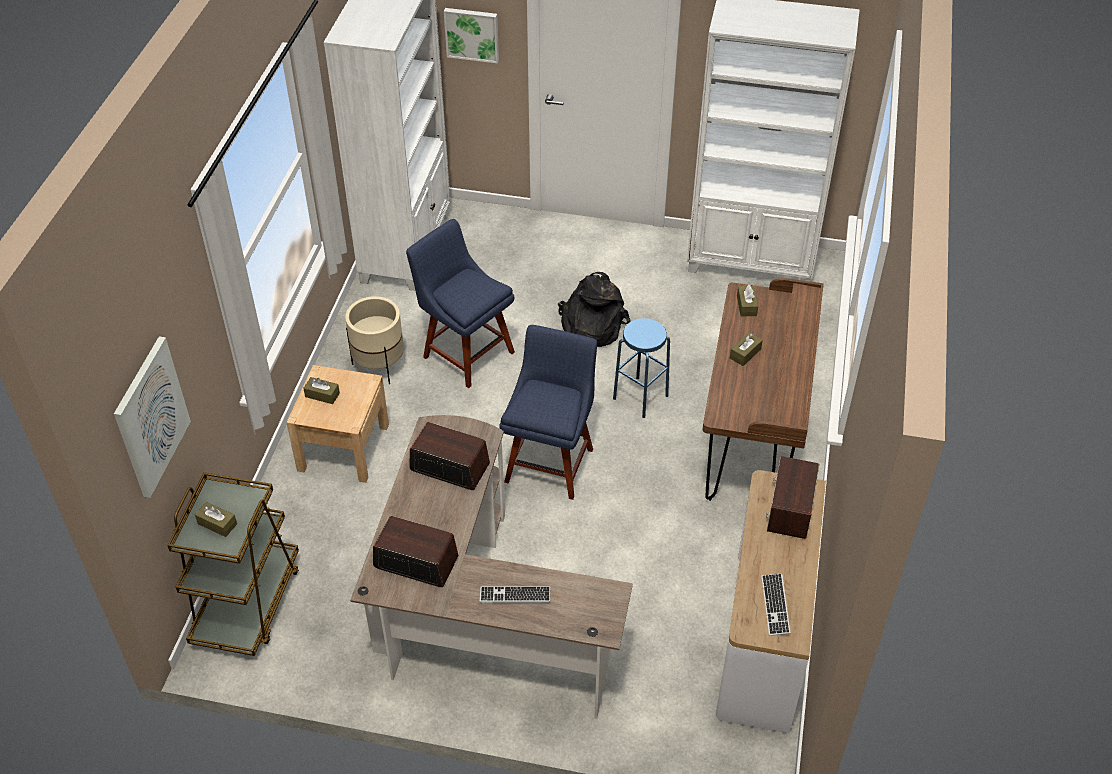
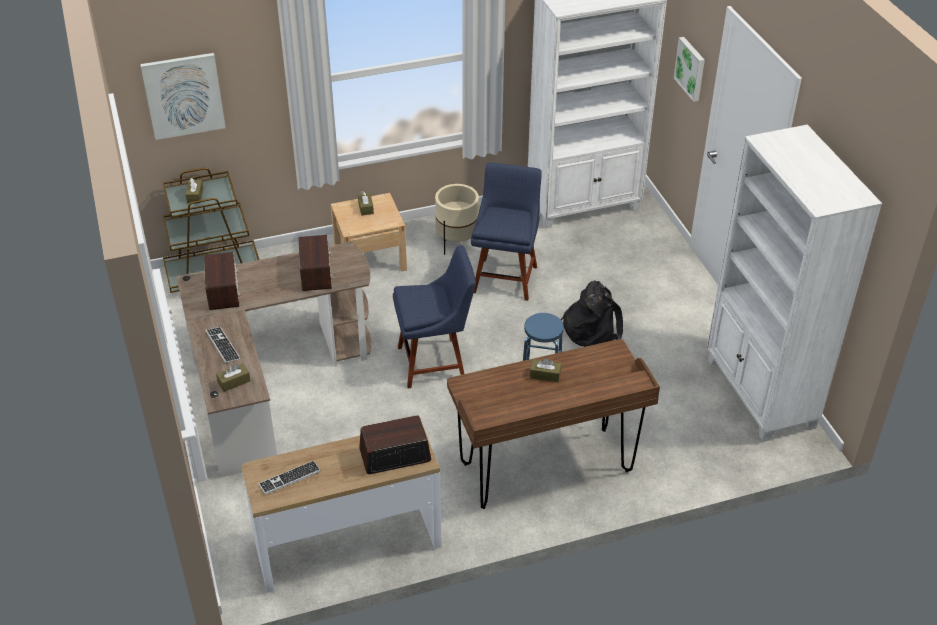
camera: 60 degrees right, 5 degrees down
(746, 306) = (602, 357): brown tissue box -> brown tissue box (234, 382)

